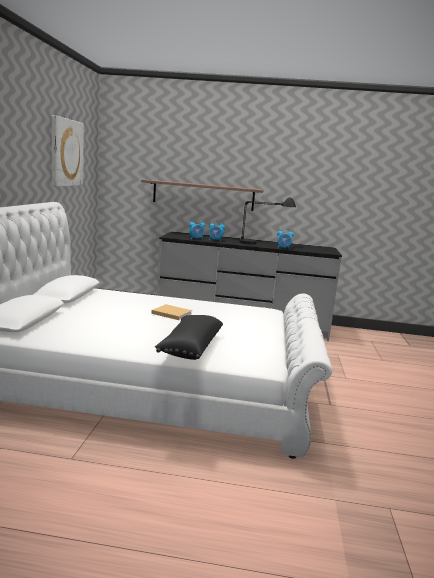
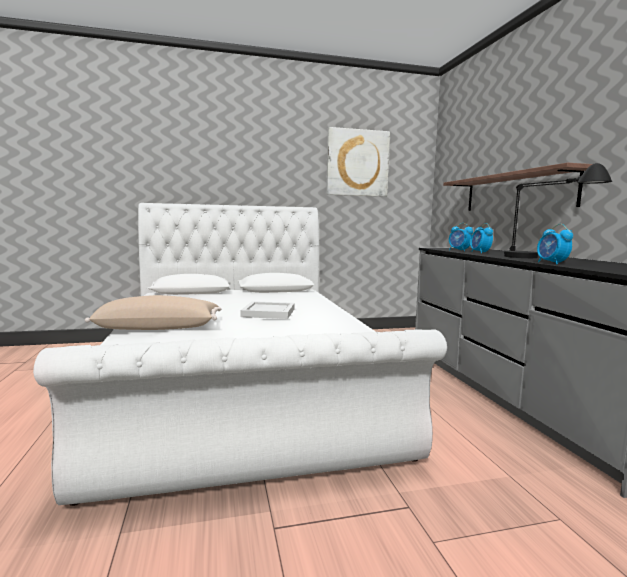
camera: 70 degrees right, 5 degrees down
(170, 313) = (268, 312): beige book -> white tray
(189, 347) = (159, 328): black pillow -> beige pillow

